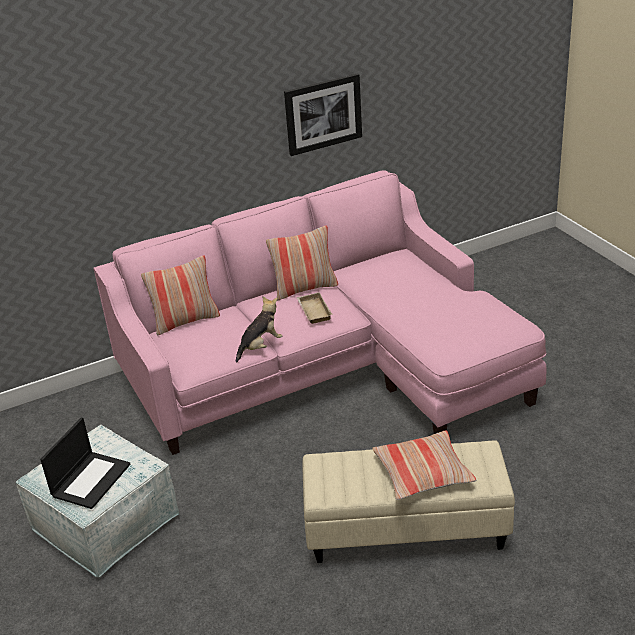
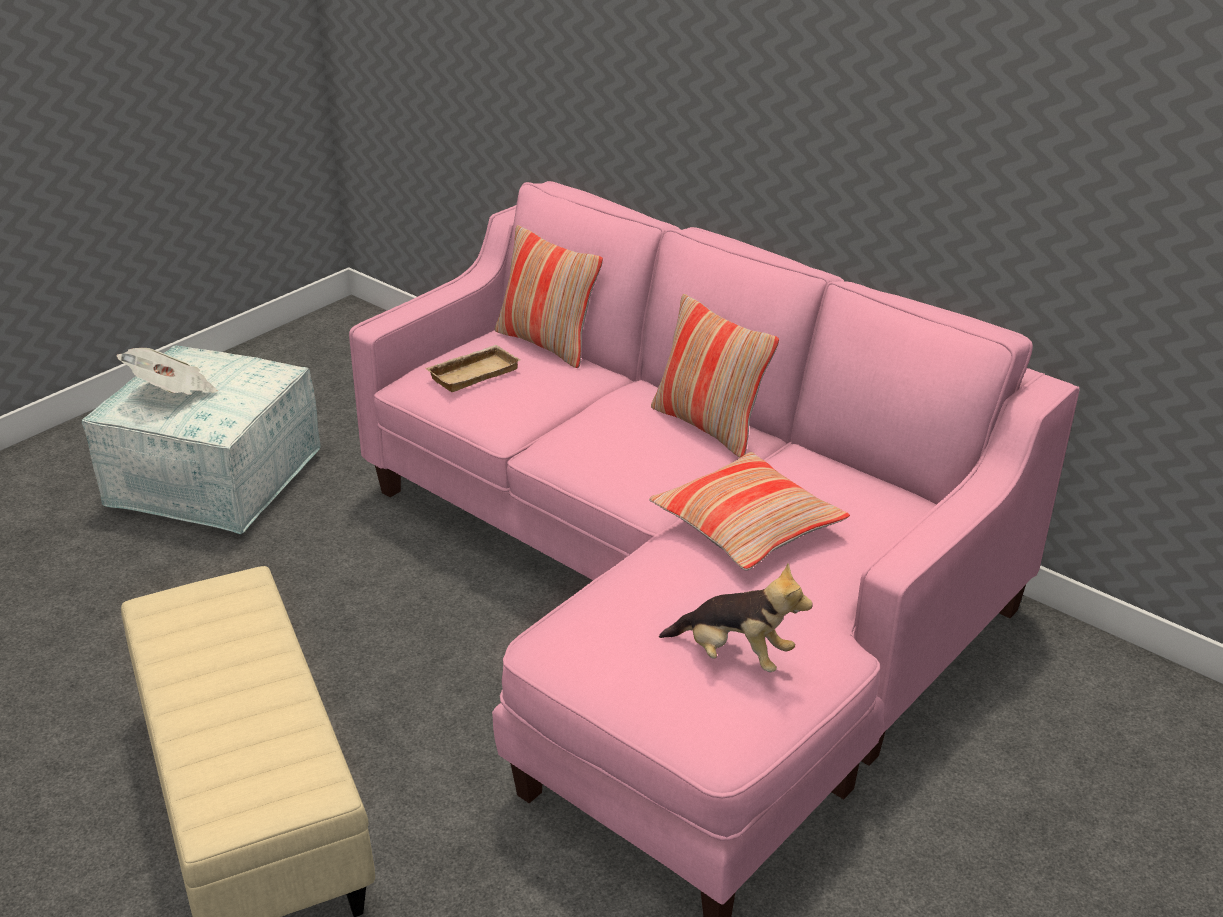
camera: 65 degrees right, 0 degrees up
(91, 479) = (173, 392): laptop -> newspaper
(260, 347) = (507, 429): plush toy -> plush toy (734, 655)
(313, 311) = (635, 451): beige tray -> beige tray (473, 372)
(323, 114) = (965, 149): picture -> none
(423, 473) = (229, 715): pillow -> pillow (747, 526)

